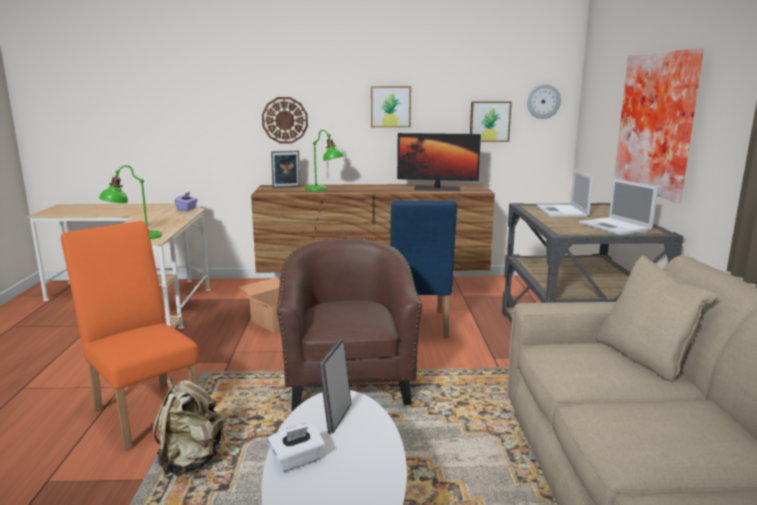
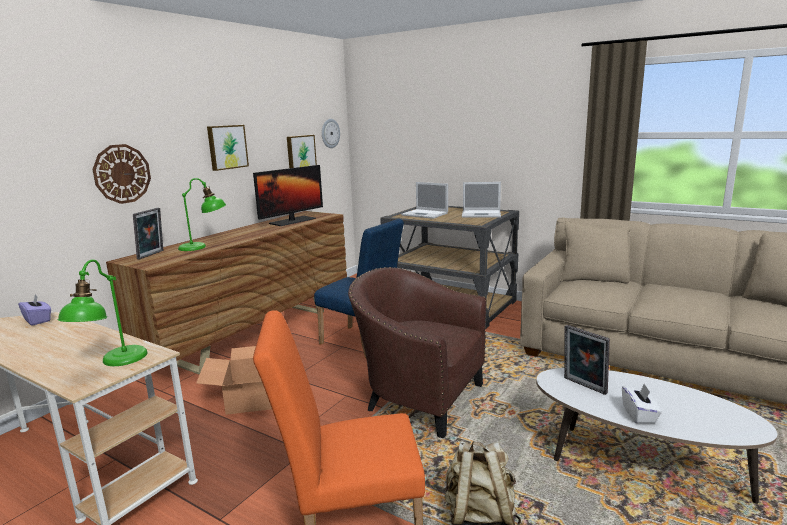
camera: 55 degrees left, 0 degrees up
(659, 123) = (471, 141): picture -> none

